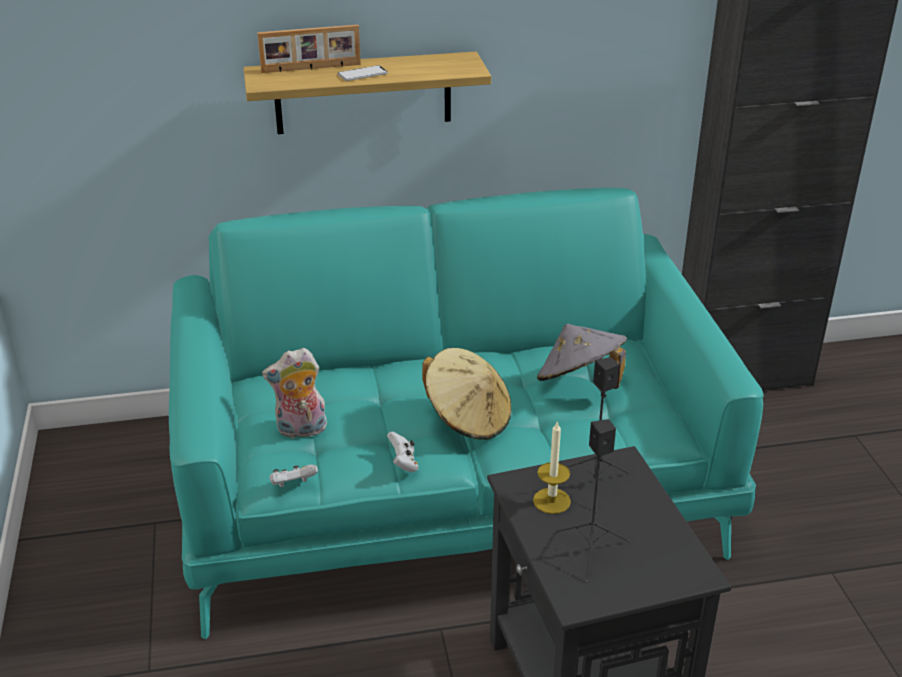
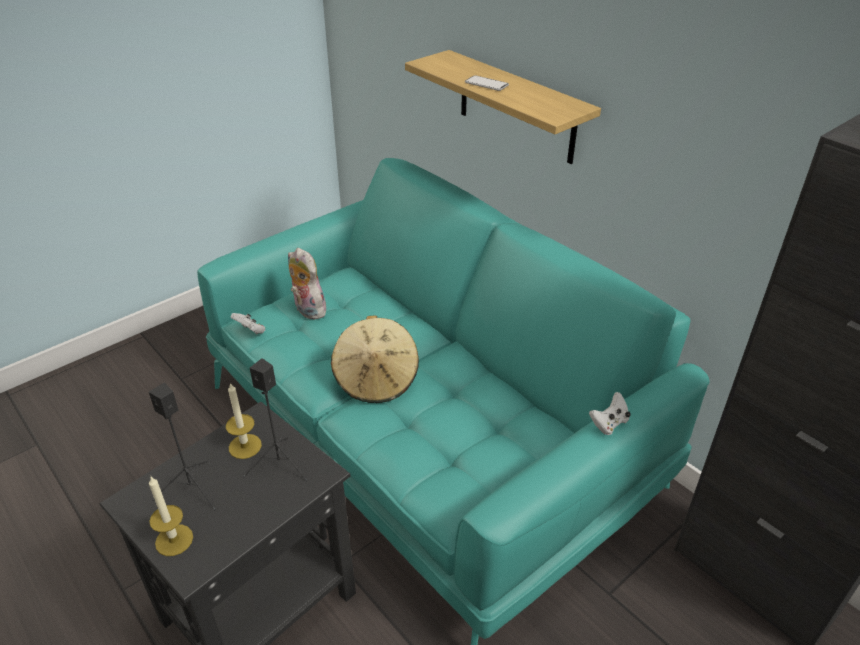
camera: 60 degrees right, 5 degrees up
(311, 68) = (473, 67): picture frame -> none
(403, 463) = (303, 369): white game controller -> white game controller (609, 423)
(580, 383) = (471, 424): grey hat -> none
(653, 577) = (174, 540): none -> candle

